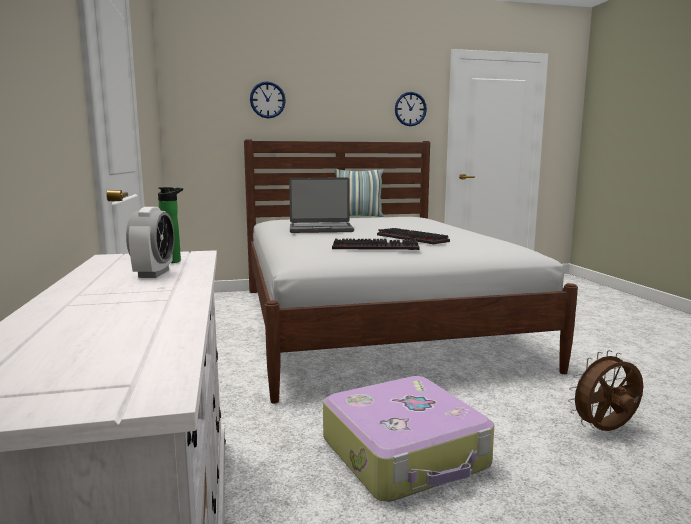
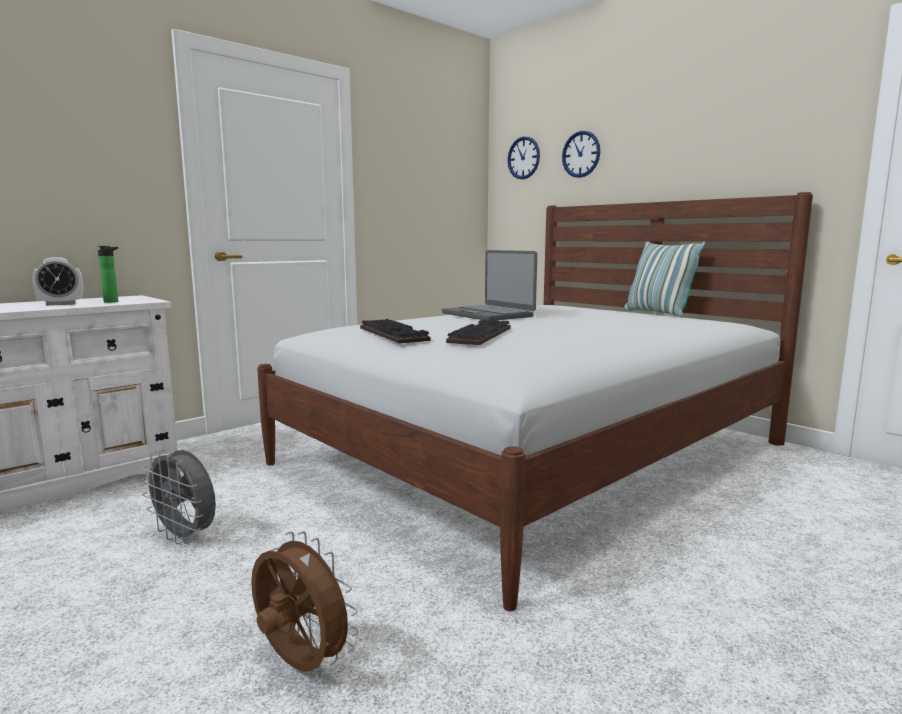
camera: 60 degrees right, 0 degrees up
(405, 454) = (186, 537): suitcase -> grey fan
(410, 109) = (787, 138): wall clock -> wall clock (523, 158)

